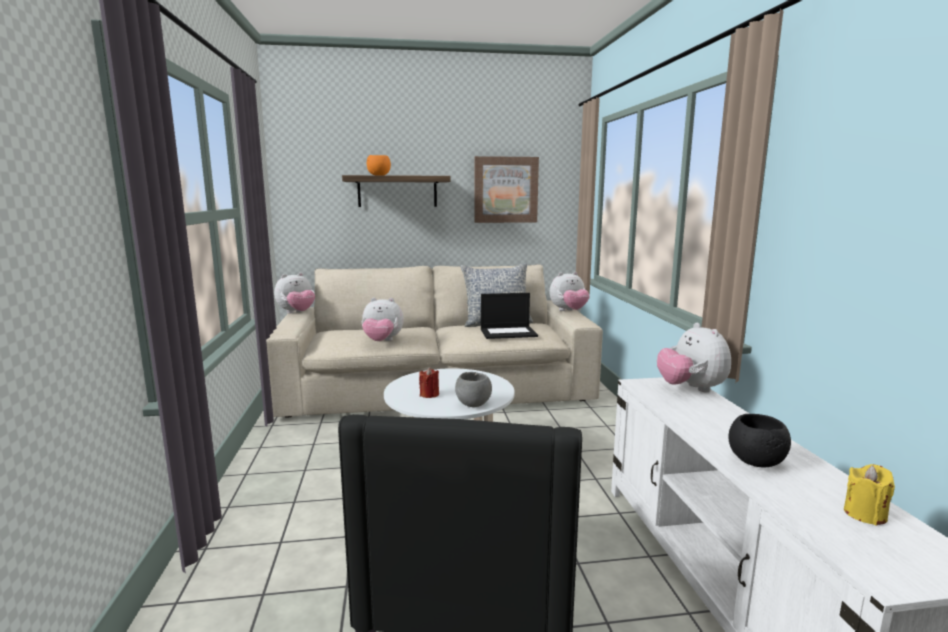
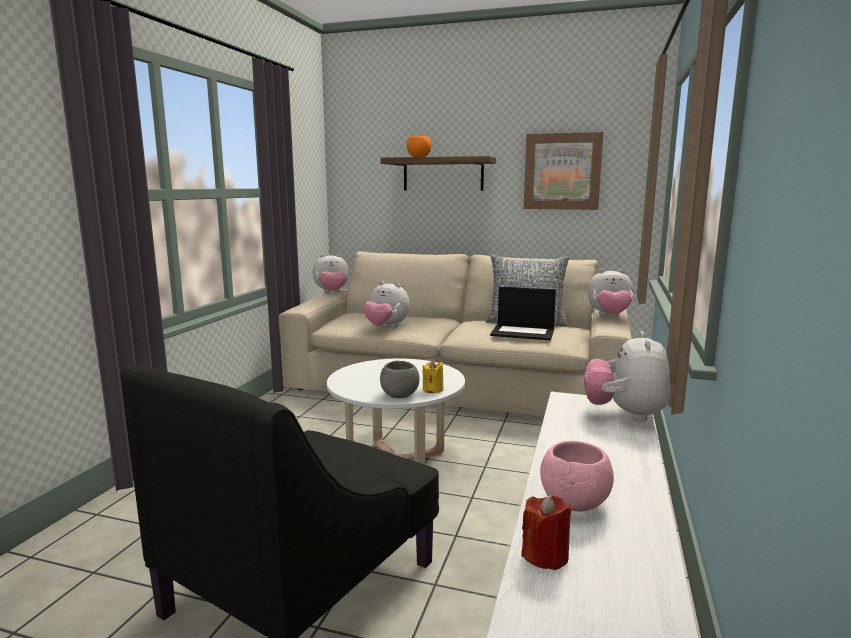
camera: 25 degrees right, 0 degrees up
(429, 394) = (370, 380): red candle -> red candle (545, 555)
(756, 461) = (575, 503): black bowl -> pink bowl
(864, 514) = (621, 592): yellow candle -> yellow candle (433, 390)

